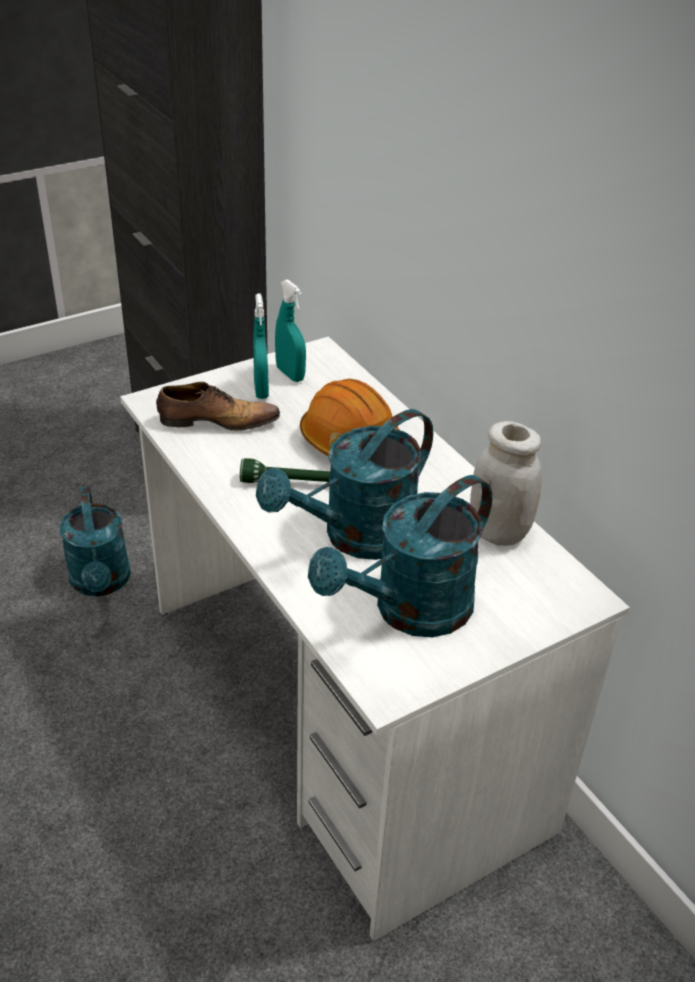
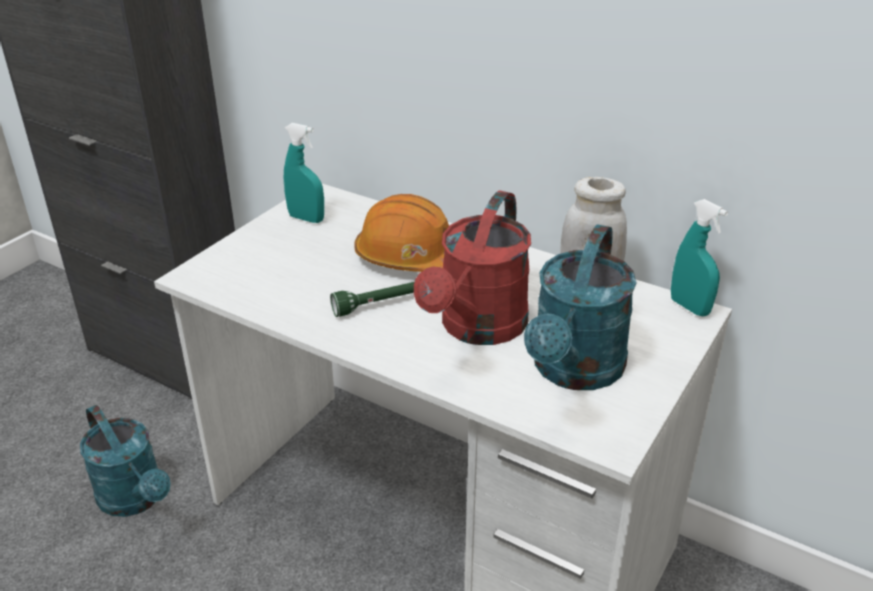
camera: 25 degrees left, 5 degrees down
(216, 421) = (269, 275): shoe -> none
(261, 390) = (290, 238): turquoise spray bottle -> turquoise spray bottle (689, 307)
(356, 537) = (478, 329): turquoise watering can -> red watering can

